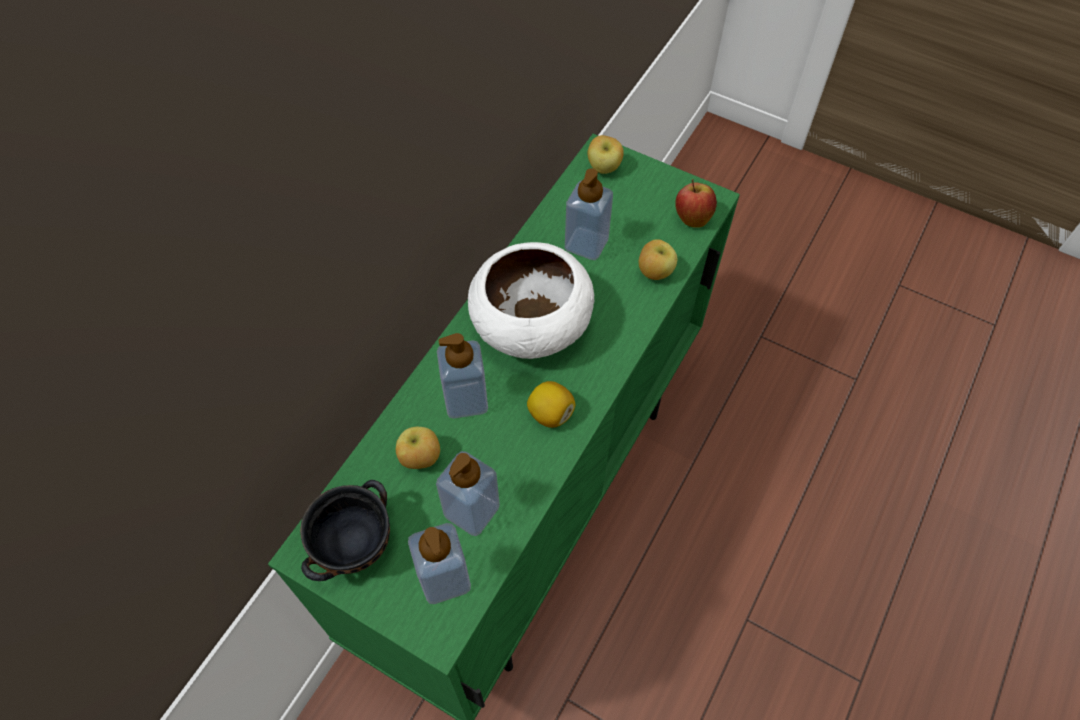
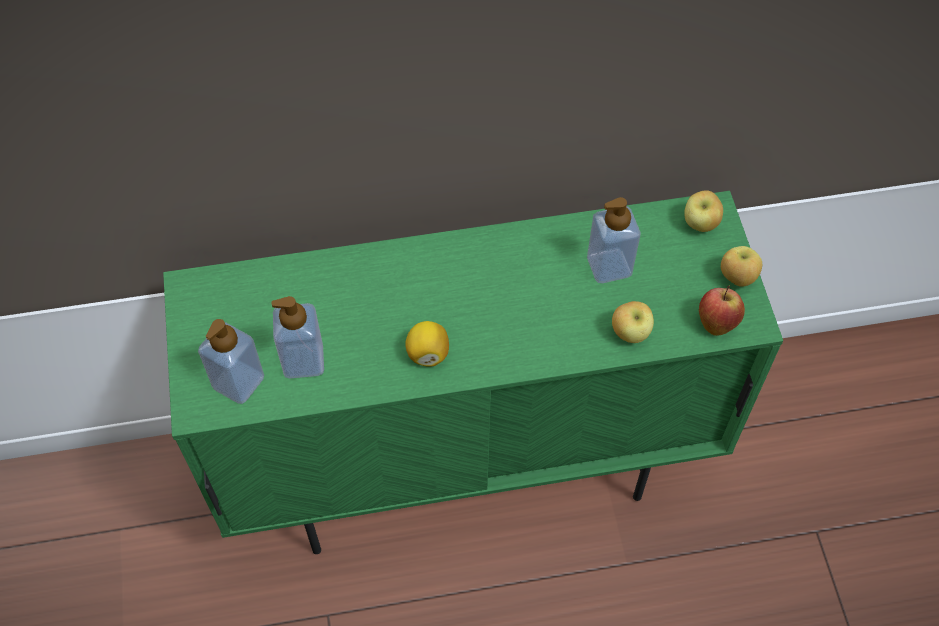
camera: 50 degrees right, 0 degrees up
(352, 547) = (215, 310): black bowl -> none
(420, 459) = (315, 298): apple -> apple (736, 278)
(466, 399) = (389, 290): soap dispenser -> none
(529, 324) = (493, 283): white bowl -> none

